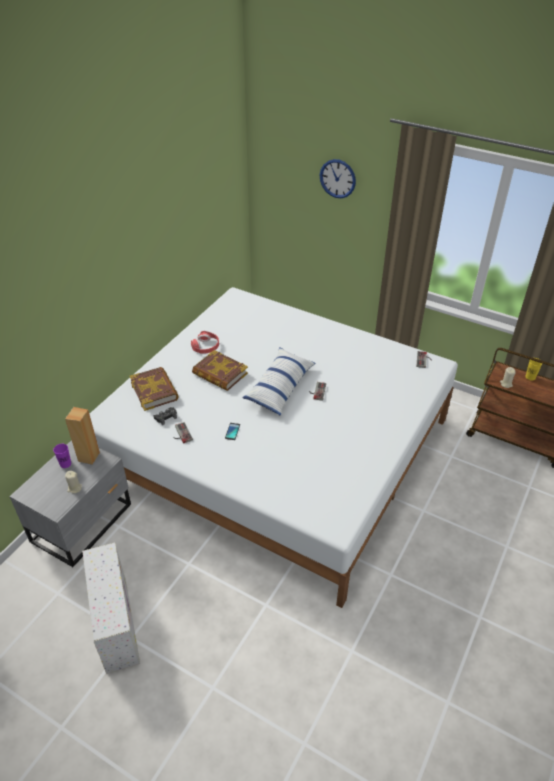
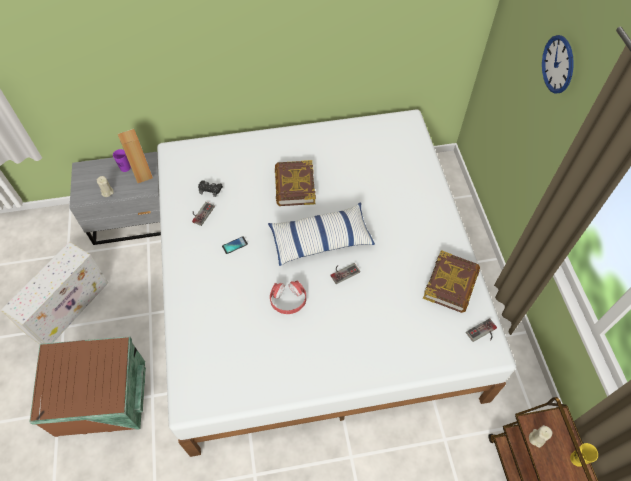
camera: 50 degrees right, 15 degrees up
(154, 391) = (232, 160): book -> book (451, 284)
(206, 346) = (318, 151): red headphones -> red headphones (288, 300)
(234, 644) = (102, 399): none -> brown storage box

